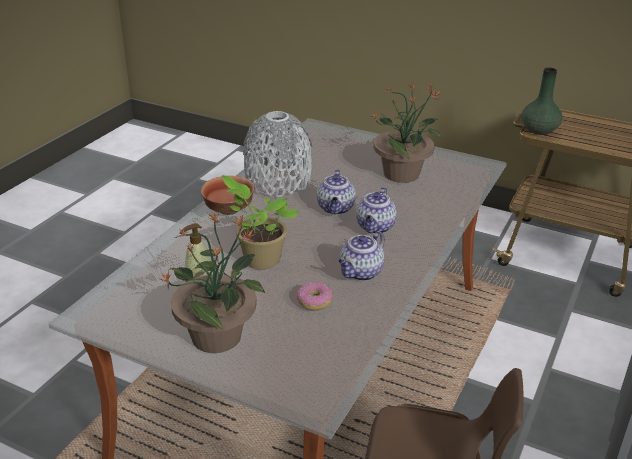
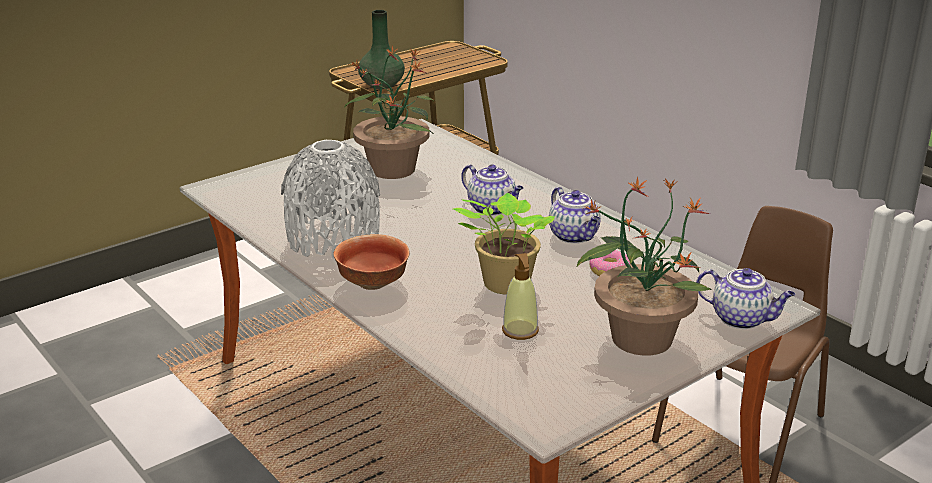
camera: 65 degrees left, 5 degrees down
(336, 209) = (433, 220): teapot -> teapot (742, 319)

